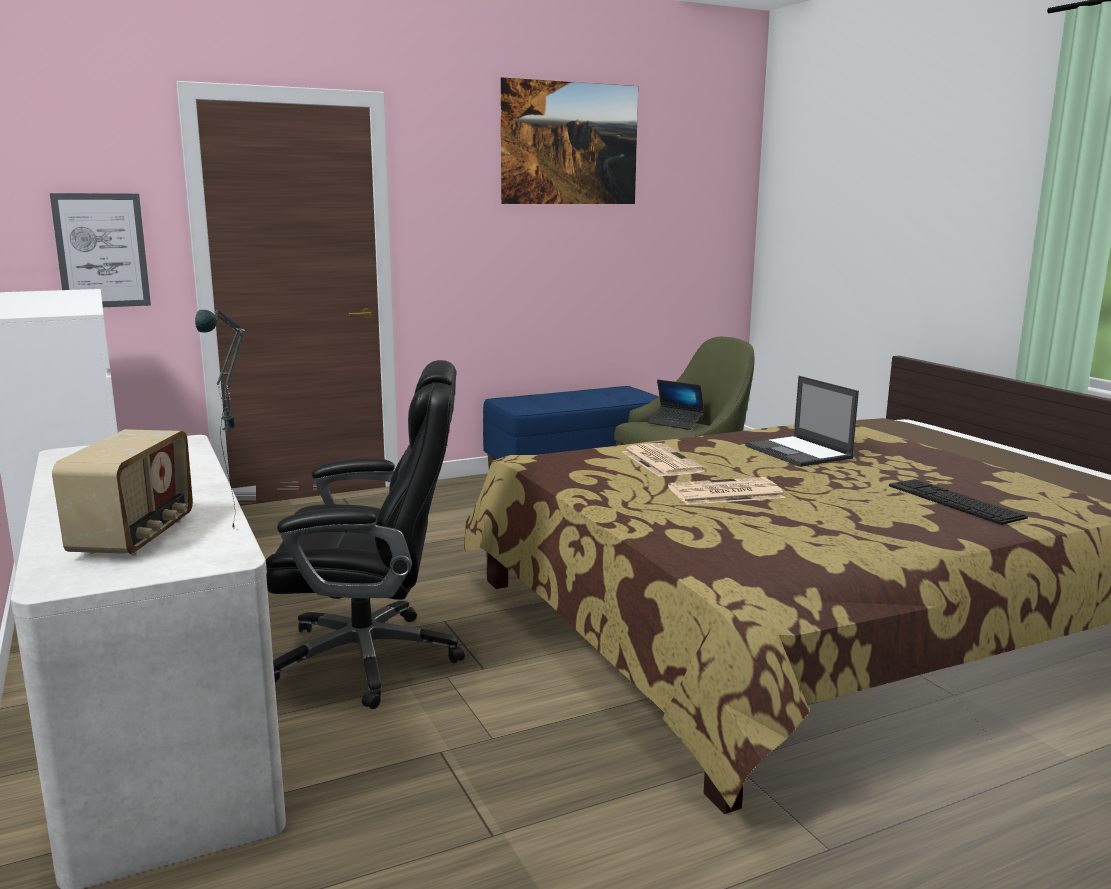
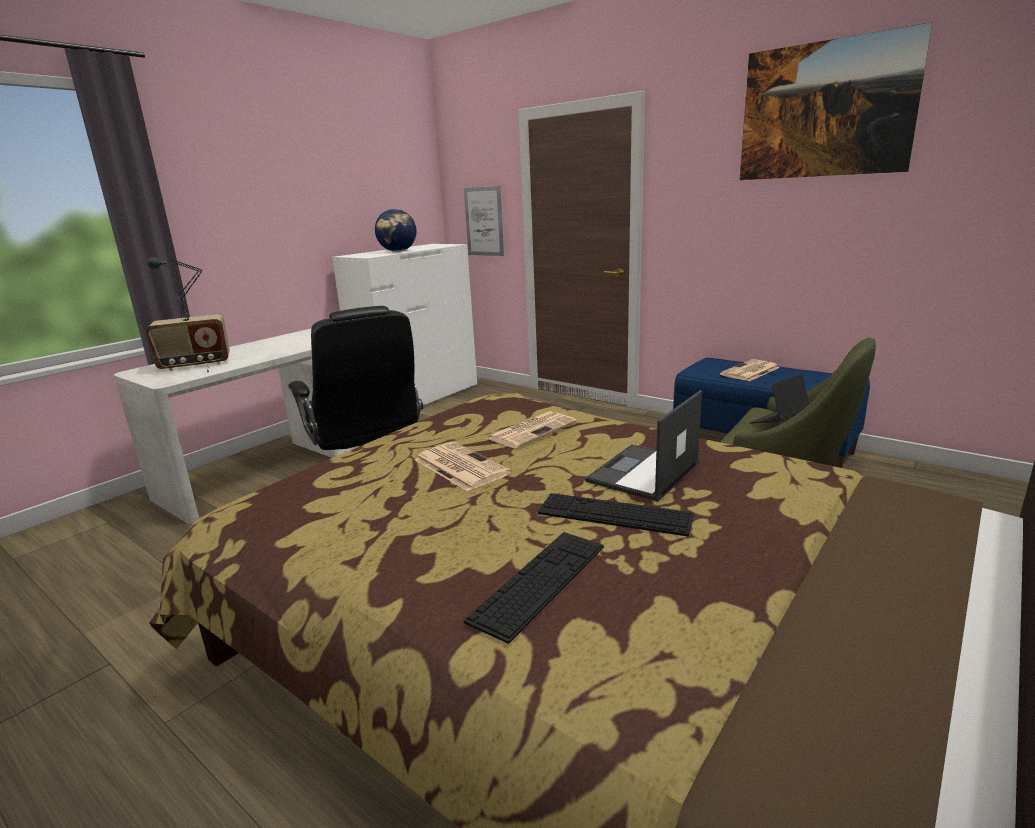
camera: 65 degrees right, 5 degrees up
(67, 303) = (398, 251): none -> globe
(555, 400) = (750, 371): none -> newspaper
(675, 423) = (779, 421): laptop -> laptop turned 45 degrees clockwise
(864, 470) = (614, 514): none -> keyboard

